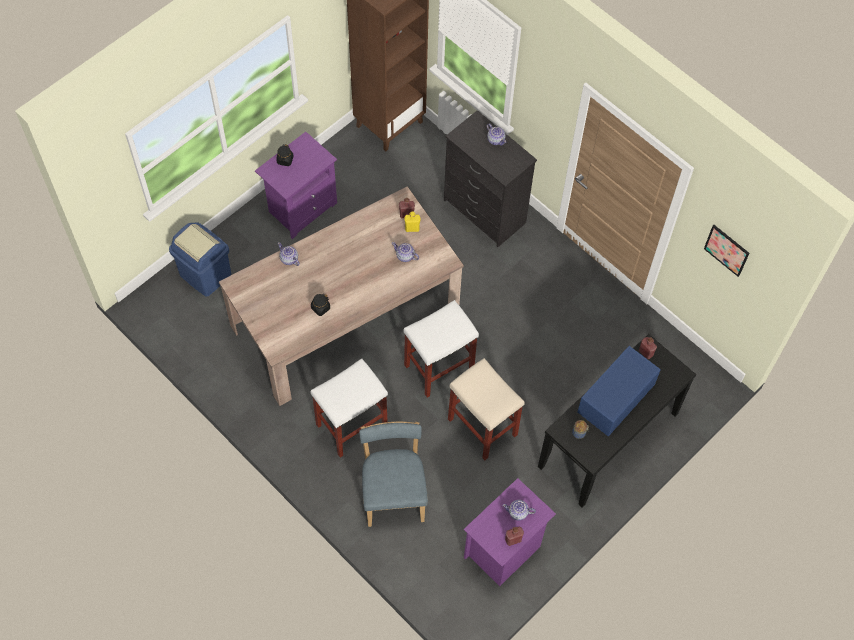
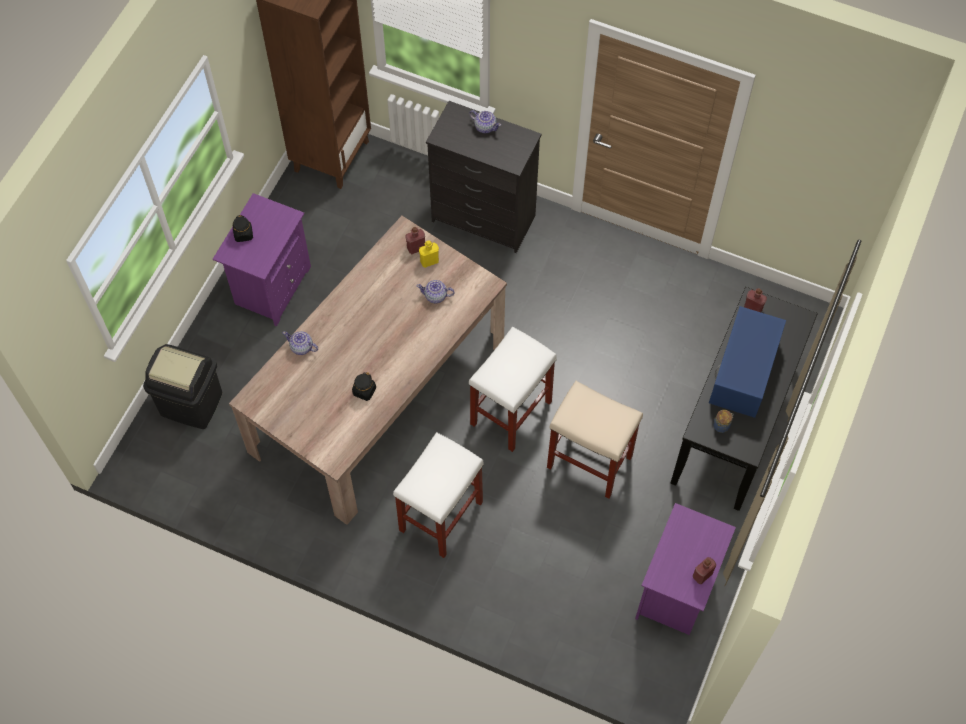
camera: 20 degrees left, 0 degrees up
(205, 275) = (191, 404): blue trash can -> black trash can
(393, 493) = (523, 575): blue chair -> none
(518, 512) = (694, 542): teapot -> none
(726, 250) = (812, 159): picture -> none

